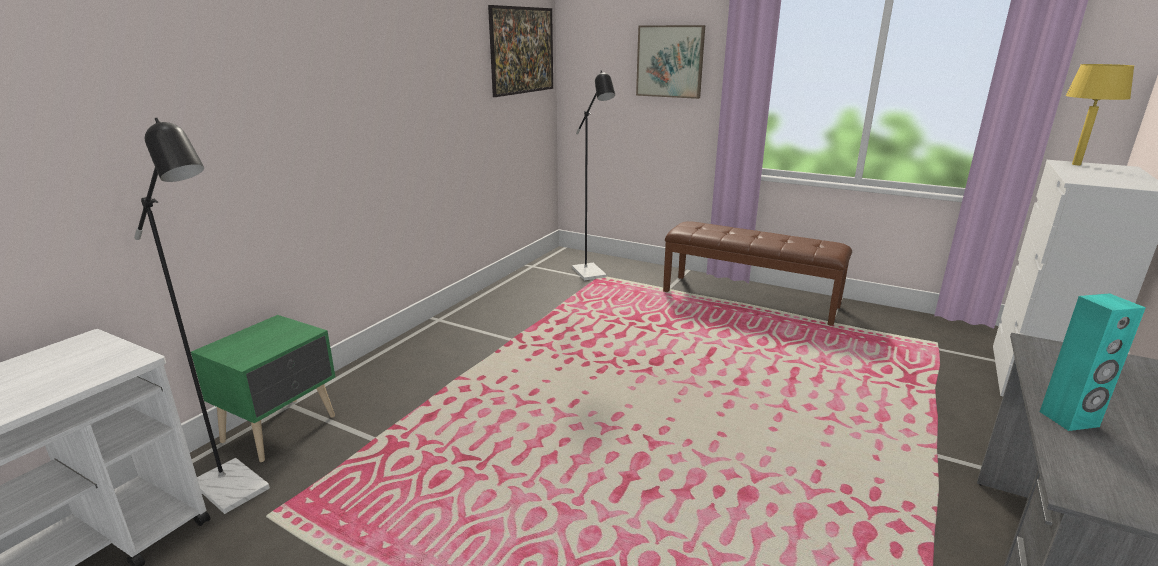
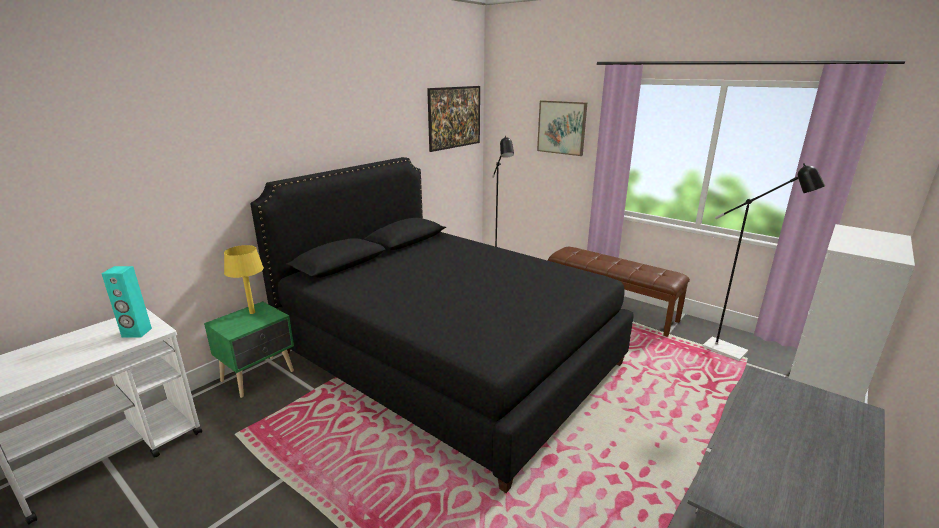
camera: 10 degrees right, 0 degrees up
(238, 492) = (223, 416): black floor lamp -> black floor lamp (732, 352)
(559, 377) = (448, 358): none -> black bed
(1069, 419) = (747, 440): turquoise speaker -> turquoise speaker (136, 333)
(1075, 164) = (855, 230): yellow table lamp -> yellow table lamp (252, 312)

